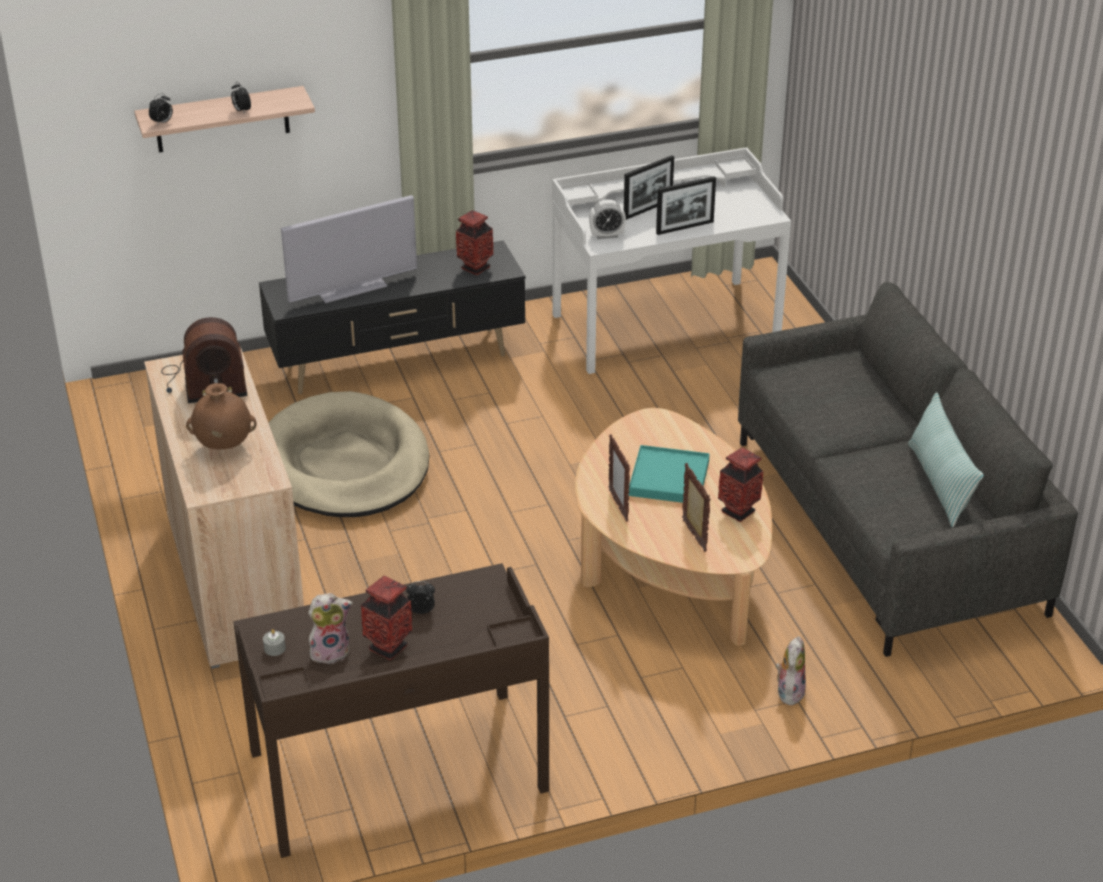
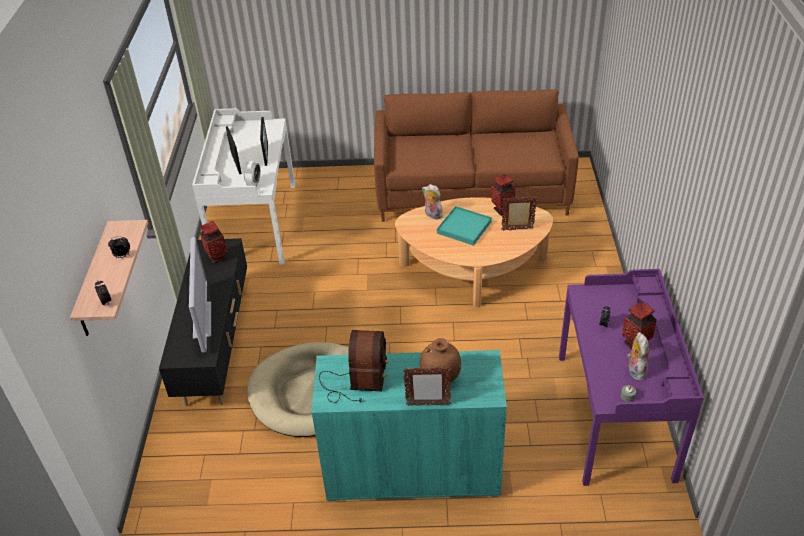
camera: 70 degrees left, 5 degrees up
(236, 580) = (412, 470): beige cabinet -> turquoise cabinet
(398, 772) = (615, 415): brown desk -> purple desk
(618, 505) = (481, 251): picture frame -> picture frame (428, 404)
(789, 691) = (585, 251): plush toy -> plush toy (432, 215)
(886, 525) = (472, 190): grey sofa -> brown sofa
(940, 484) = (517, 138): pillow -> none

